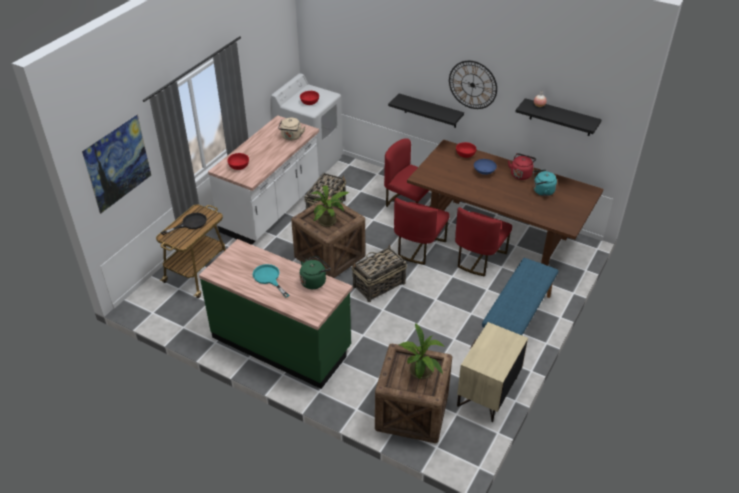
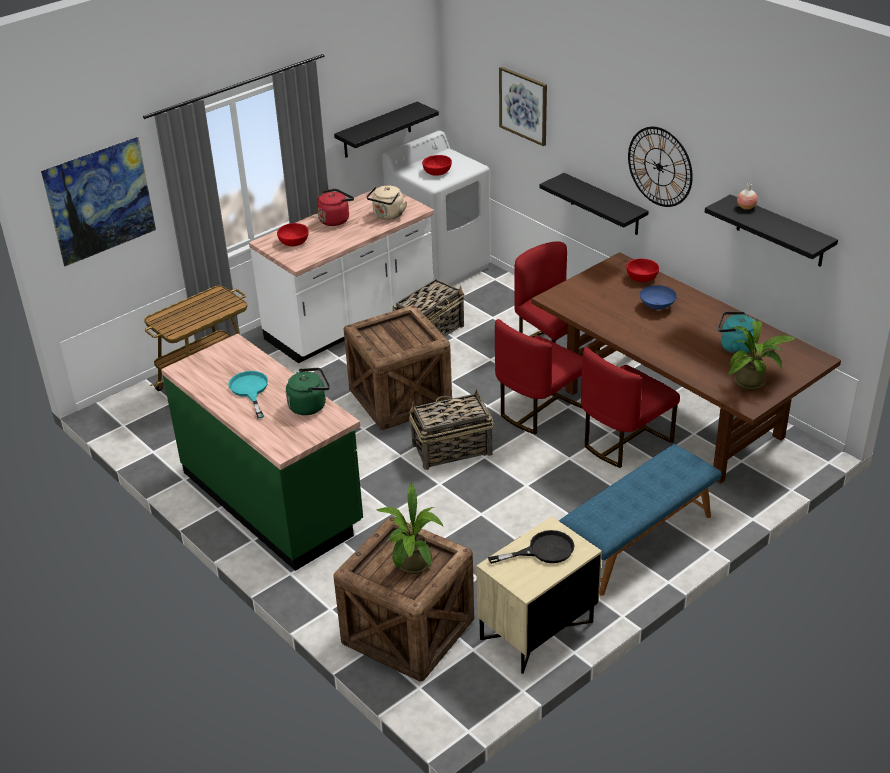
camera: 20 degrees right, 5 degrees down
(190, 224) = (198, 308): black frying pan -> black frying pan (543, 550)
(267, 80) = (377, 130): none -> black shelf
(330, 221) = (397, 340): potted plant -> potted plant (754, 382)
(366, 53) = (523, 105): none -> picture
(521, 174) = (714, 318): red kettle -> red kettle (335, 219)

